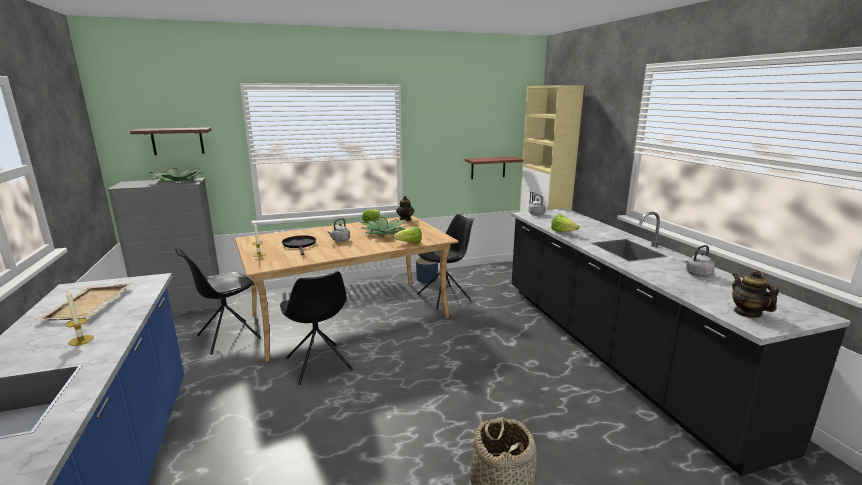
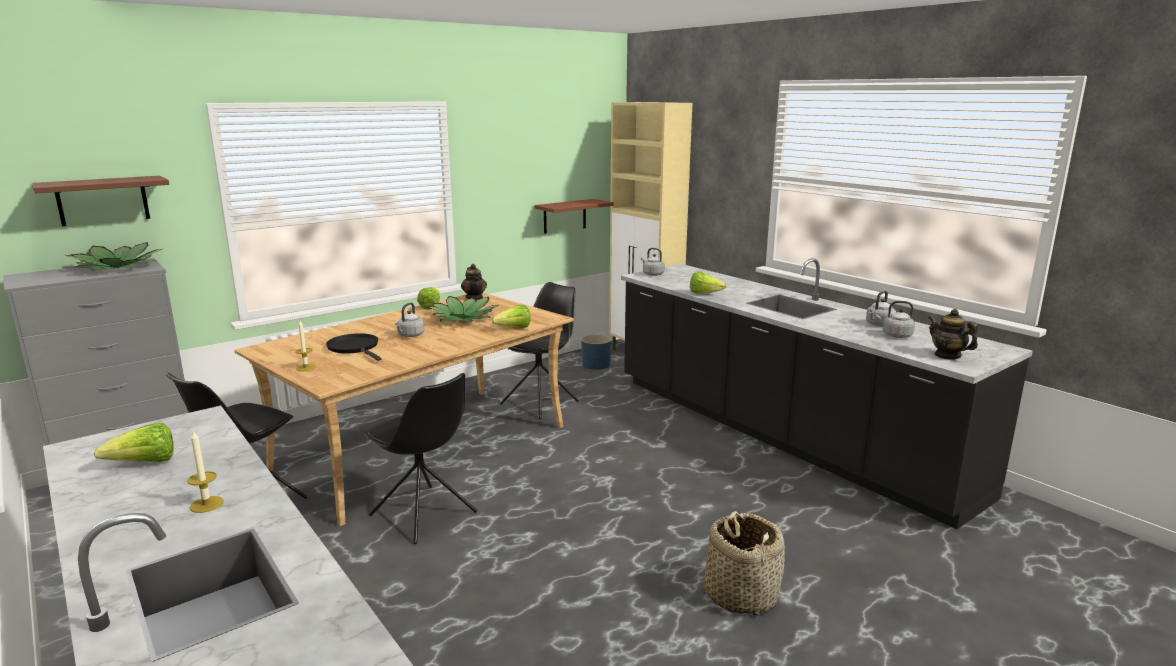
camera: 20 degrees left, 0 degrees up
(88, 305) = (145, 463): beige tray -> lettuce
(426, 279) = (499, 382): blue planter -> blue planter (595, 364)
(706, 286) = (895, 335): none -> grey kettle

